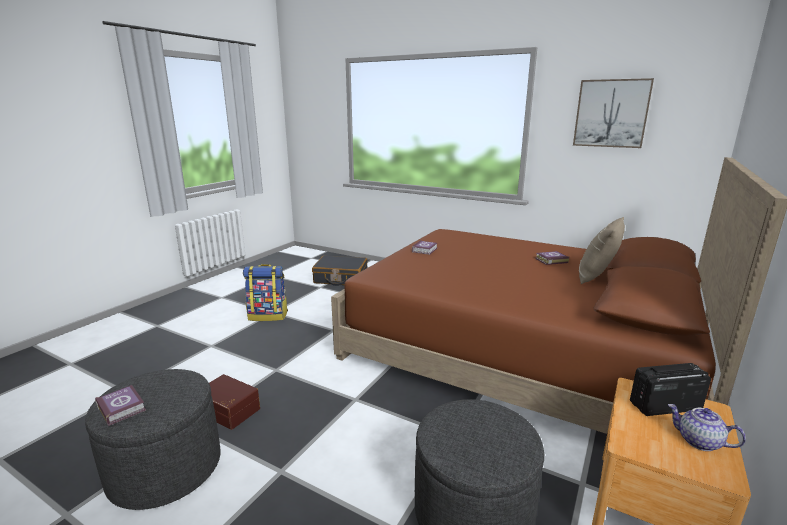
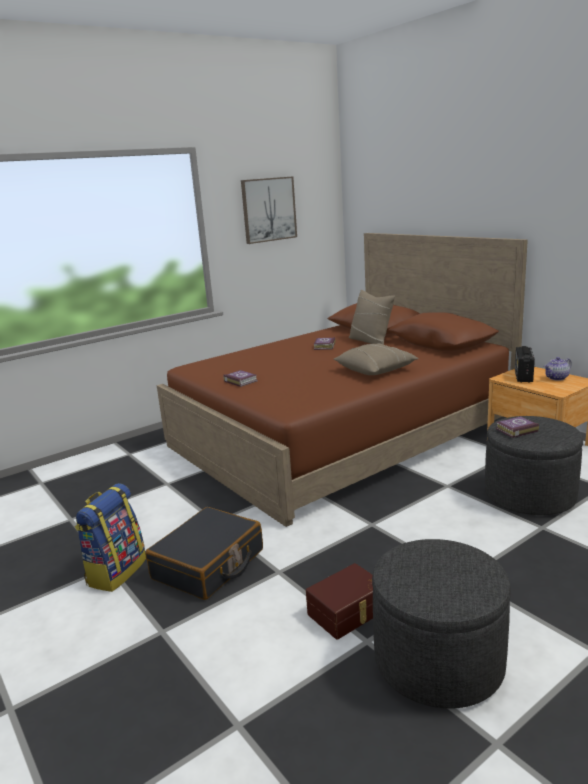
camera: 65 degrees left, 0 degrees up
(122, 407) = (459, 588): book -> book (515, 430)
(341, 278) = (62, 499): black suitcase -> black suitcase (209, 565)
(500, 291) = (375, 370): none -> beige pillow

